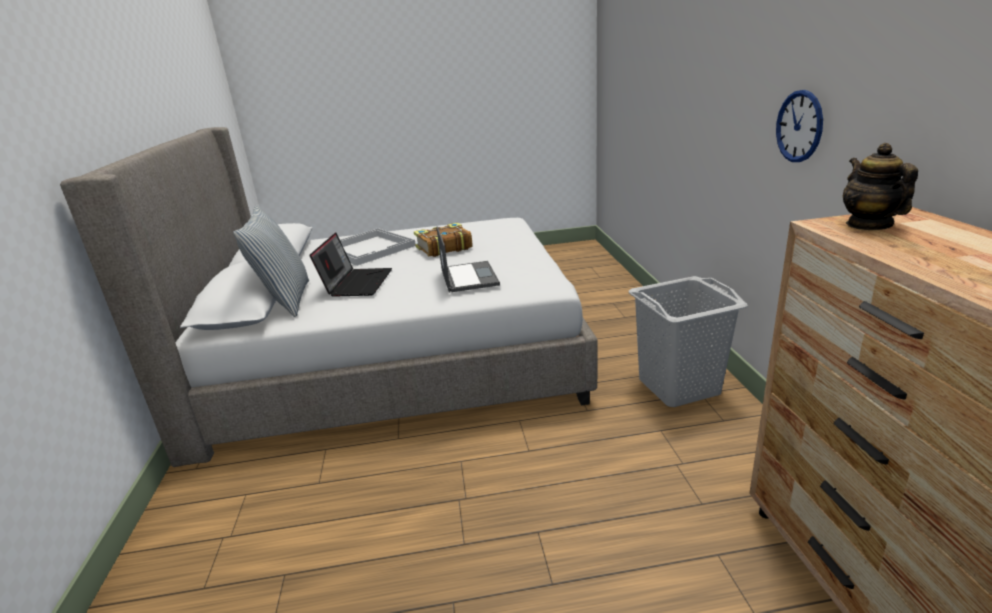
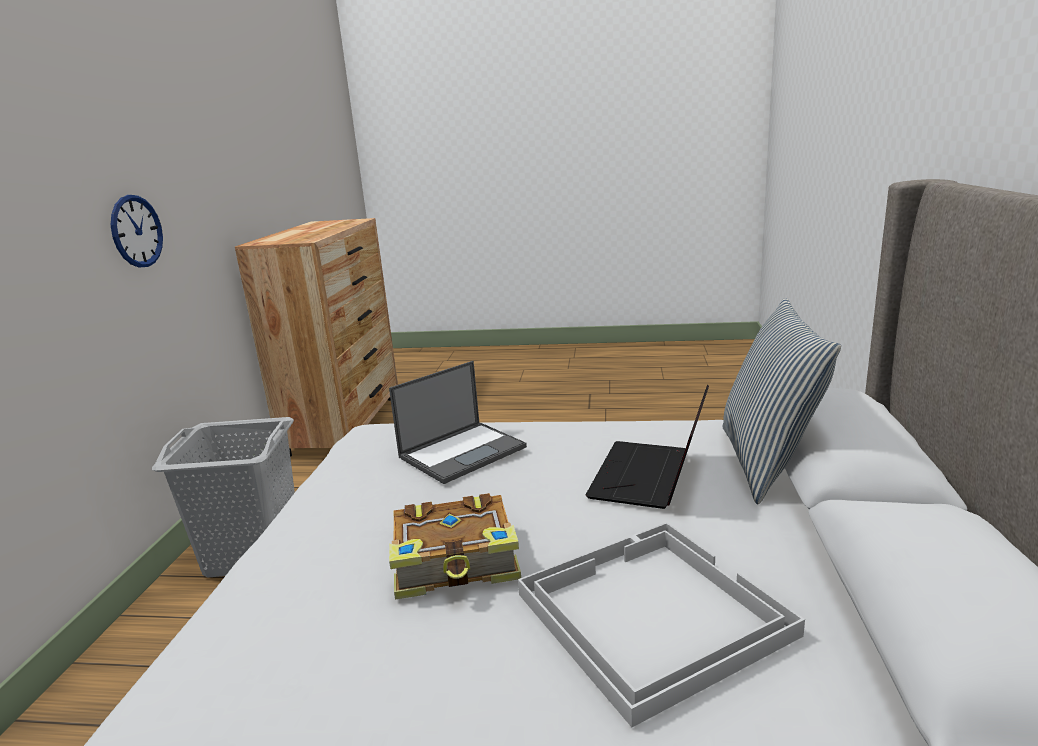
camera: 165 degrees left, 5 degrees down
(468, 277) = (463, 451): laptop -> laptop turned 135 degrees counterclockwise
(868, 225) = (292, 240): teapot -> none

